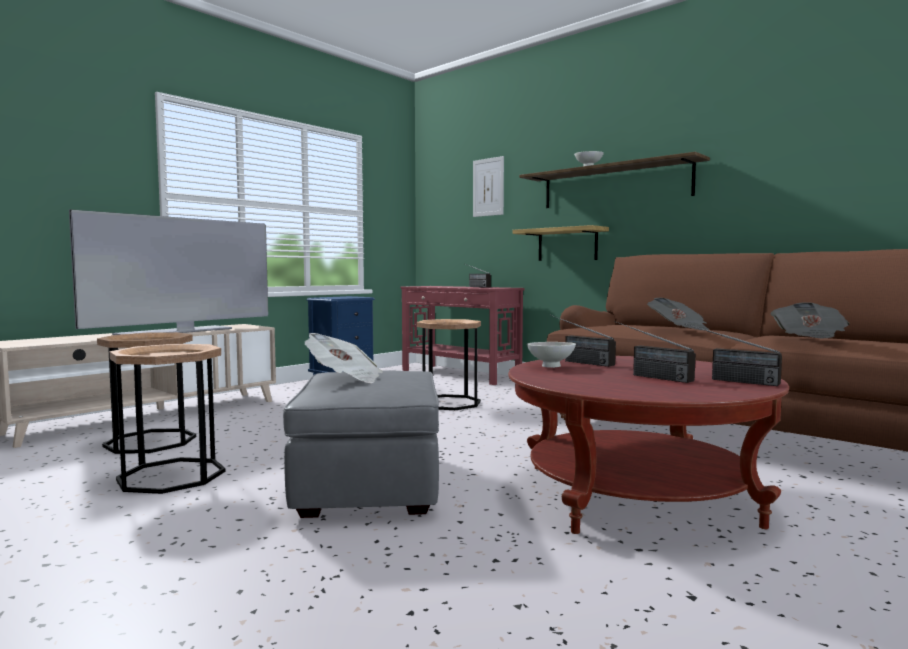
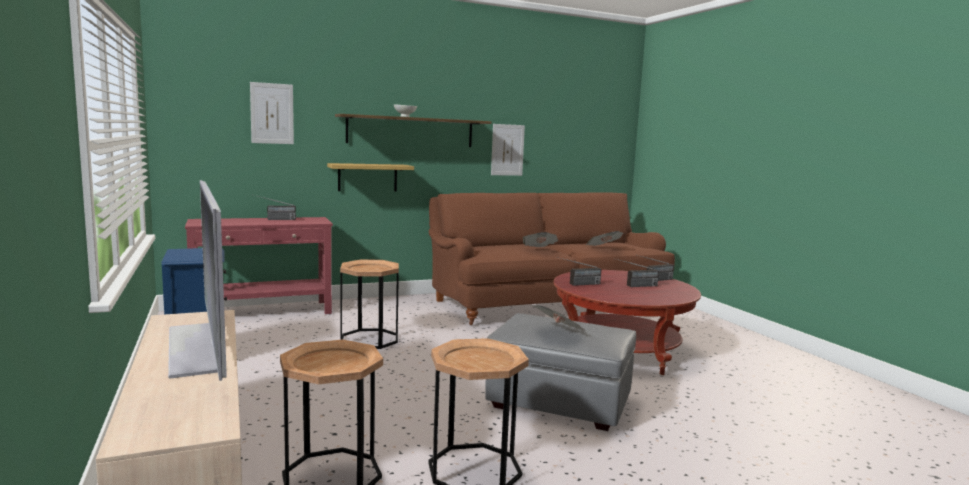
camera: 65 degrees left, 5 degrees up
(549, 366) = (589, 291): white bowl -> none
(756, 193) = (507, 150): none -> picture

